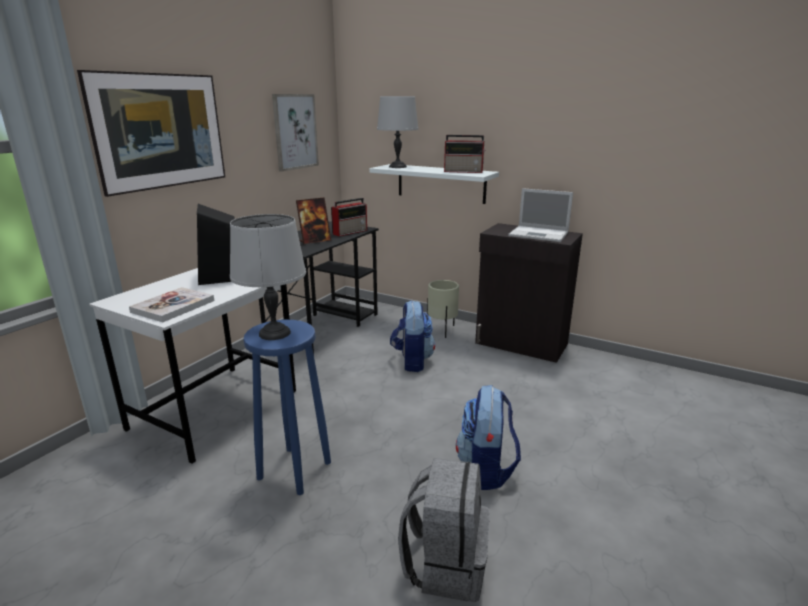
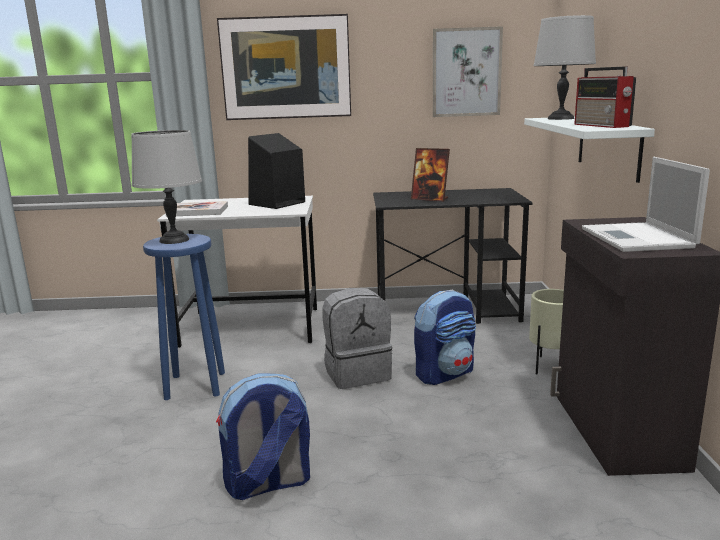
camera: 60 degrees right, 5 degrees down
(350, 232) = (489, 199): radio -> none
(445, 564) = (103, 500): grey backpack -> grey backpack (357, 373)

